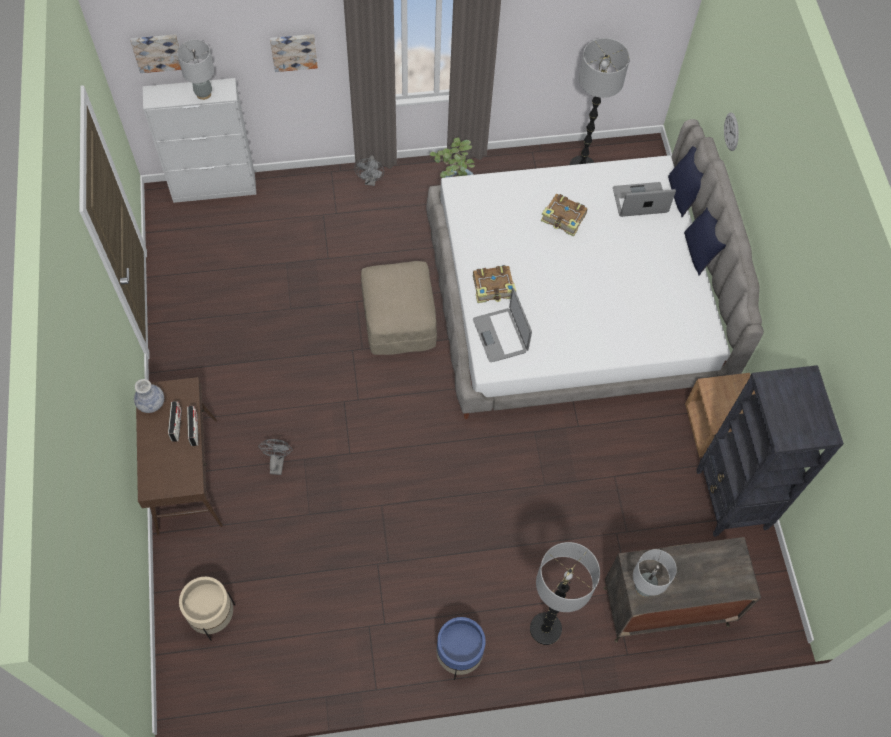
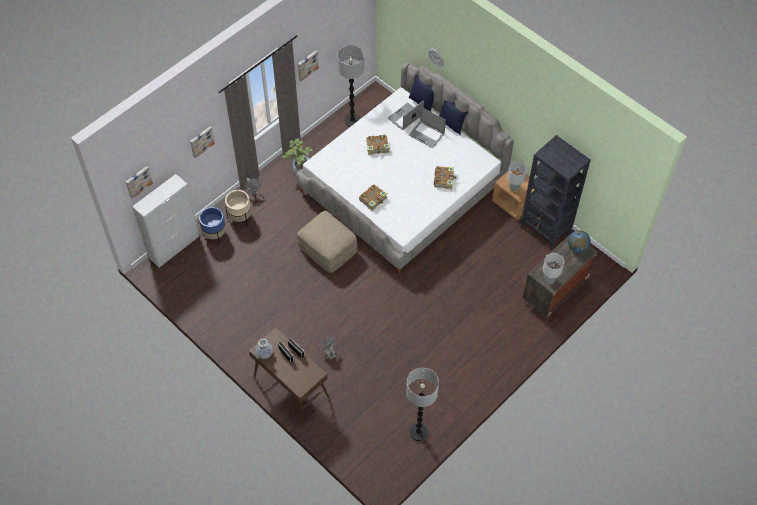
camera: 35 degrees left, 5 degrees down
(203, 94) = (167, 190): grey table lamp -> grey table lamp (514, 188)
(213, 616) = (361, 438): beige planter -> beige planter (240, 218)
(459, 655) = (485, 375): blue planter -> blue planter (215, 235)
(500, 335) = (395, 218): laptop -> laptop (426, 134)
(532, 34) = (307, 65): none -> picture
(546, 629) = (513, 338): floor lamp -> floor lamp (418, 432)
(619, 325) = (444, 179): none -> book
(733, 567) = (577, 247): none -> globe

